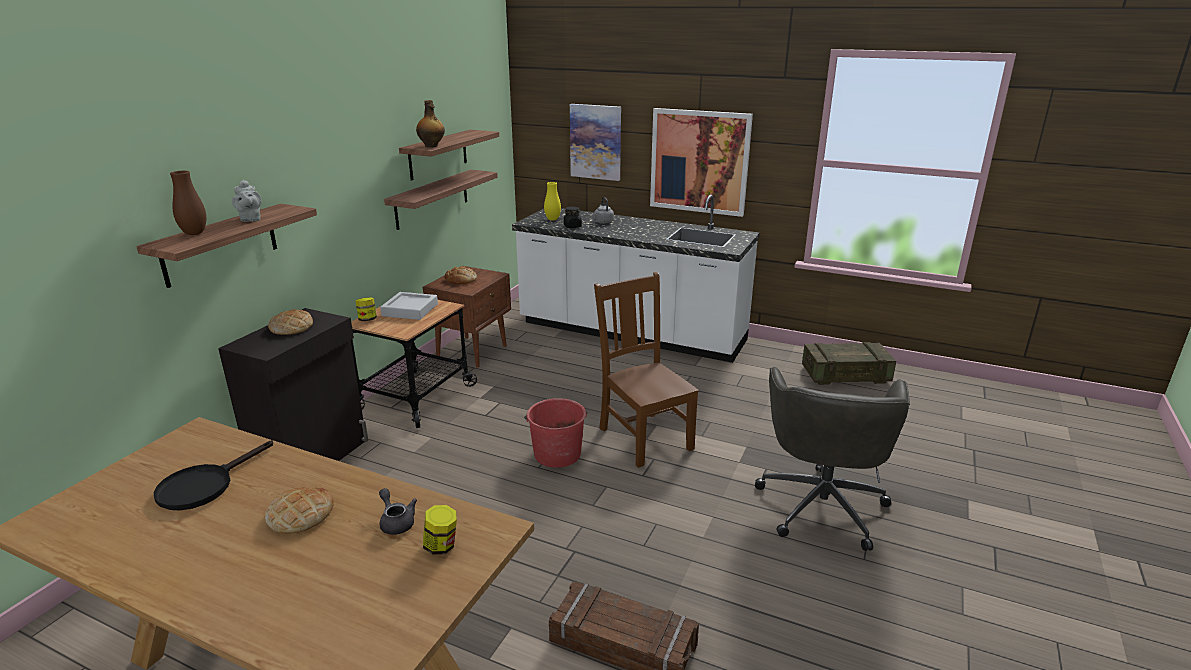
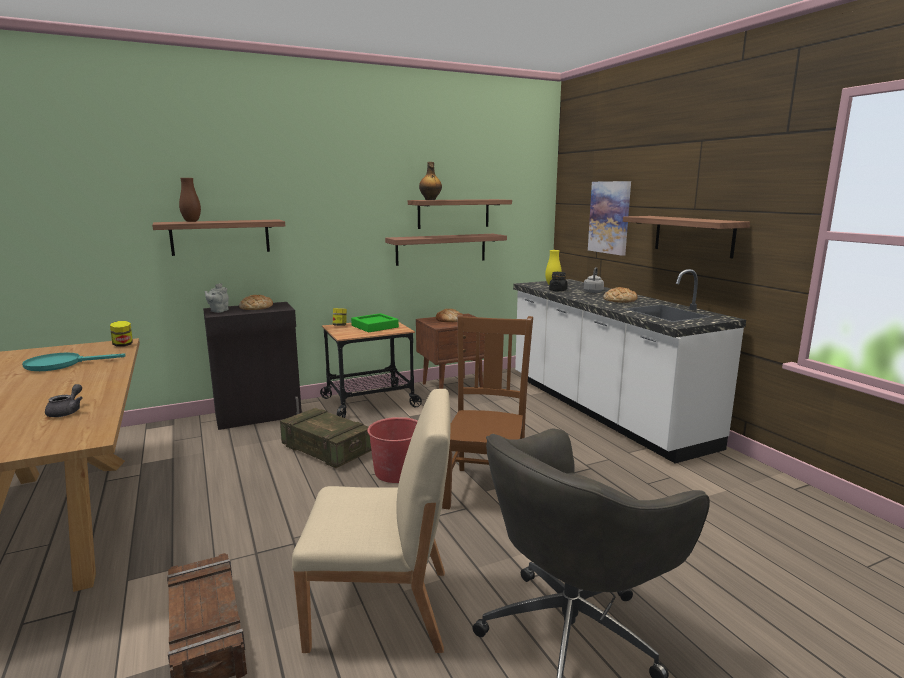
camera: 40 degrees right, 10 degrees down
(204, 485) = (62, 364): black frying pan -> turquoise frying pan
(250, 219) = (236, 221): grey teapot -> grey teapot (218, 311)
(300, 515) = (50, 390): bread -> bread (619, 300)
(410, 310) = (375, 326): grey tray -> green tray
(441, 546) = (47, 432): jar -> jar (123, 345)
(699, 161) = (693, 235): picture -> shelf
(709, 556) = (382, 609): none -> beige chair
(845, 375) = (813, 523): crate -> crate (326, 450)

